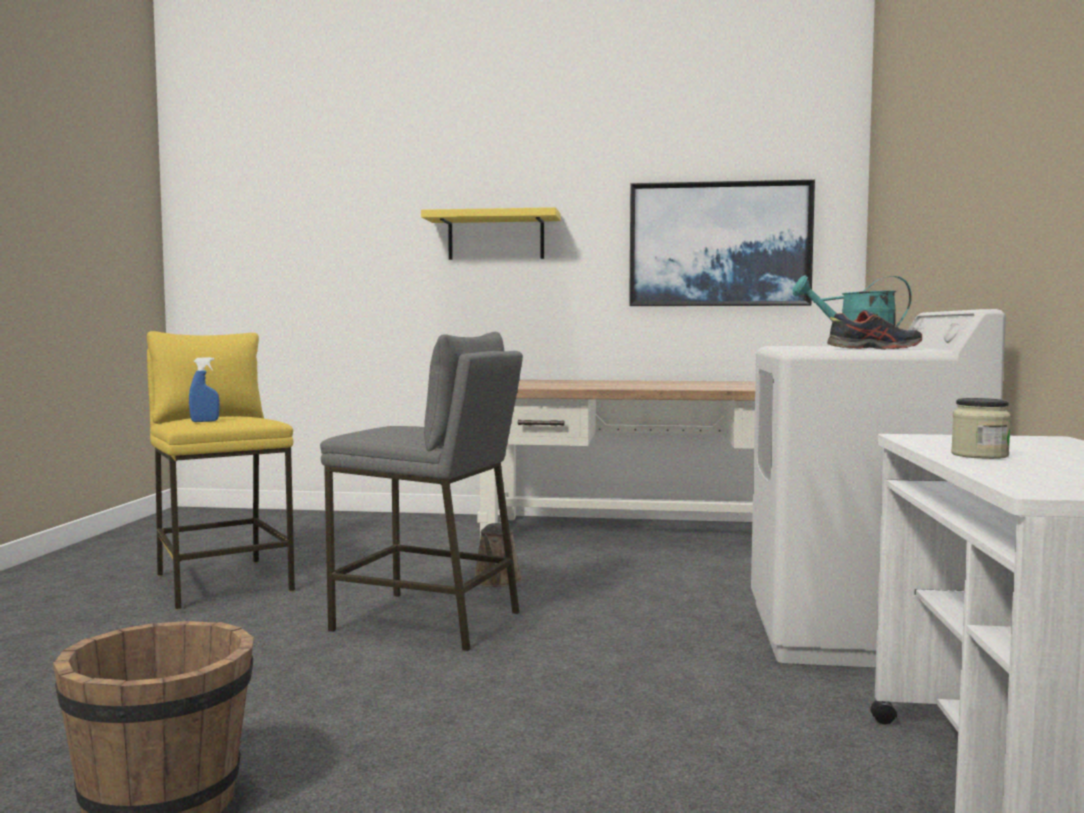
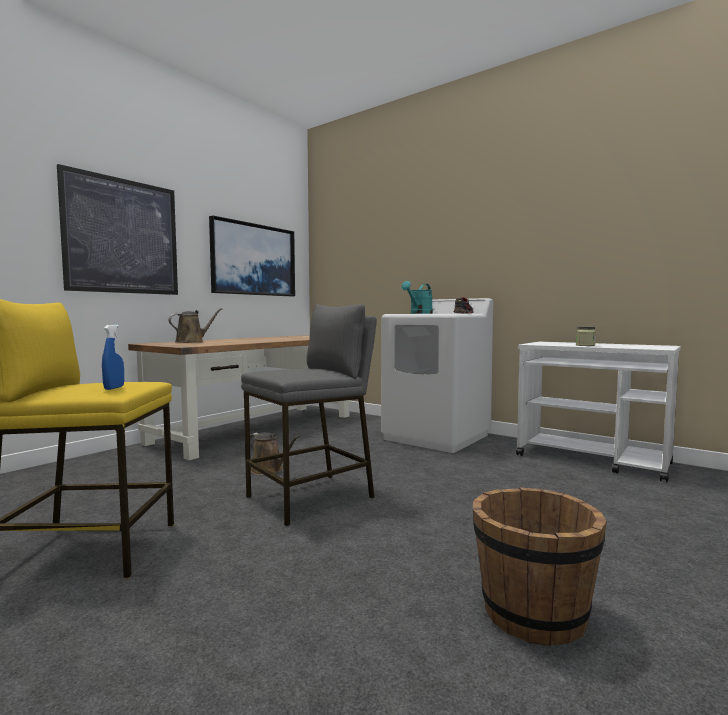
camera: 60 degrees left, 0 degrees up
(496, 236) = (122, 236): yellow shelf -> picture
(560, 382) = (192, 342): none -> brown watering can

